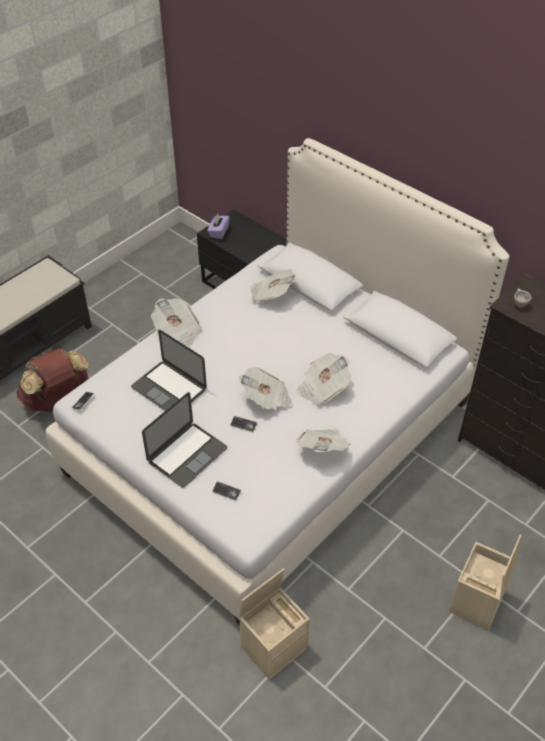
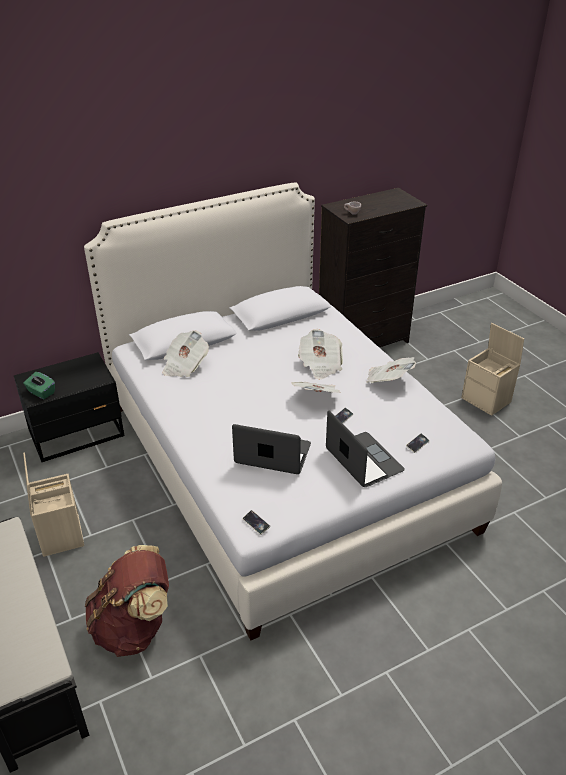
camera: 70 degrees left, 10 degrees down
(169, 388) = (272, 454): laptop -> laptop turned 135 degrees counterclockwise
(178, 332) = (194, 434): newspaper -> none
(218, 232) = (41, 392): purple tissue box -> green tissue box
(274, 646) = (504, 517): beige storage box -> beige storage box (60, 534)

